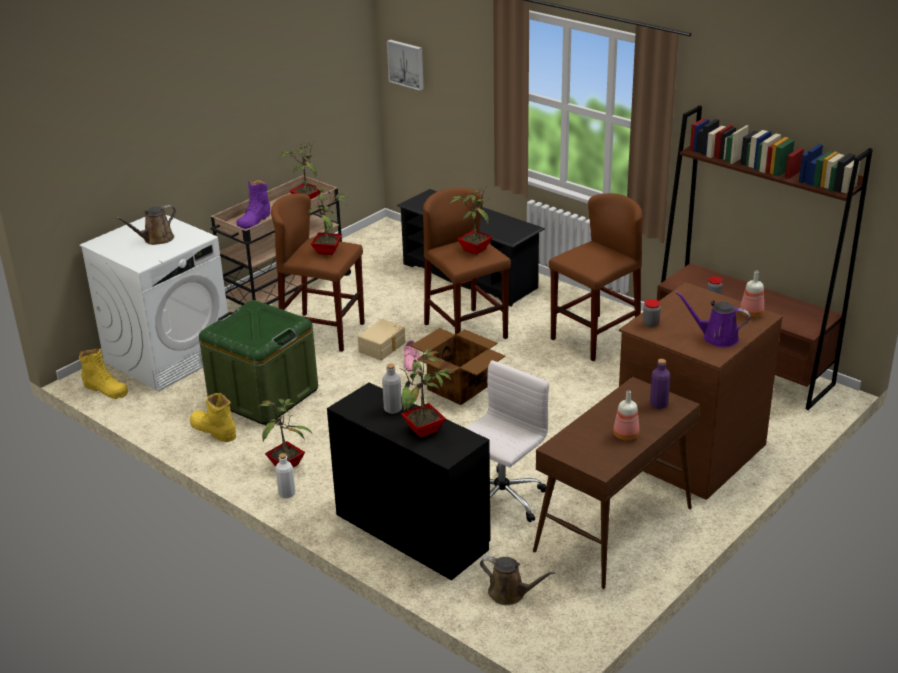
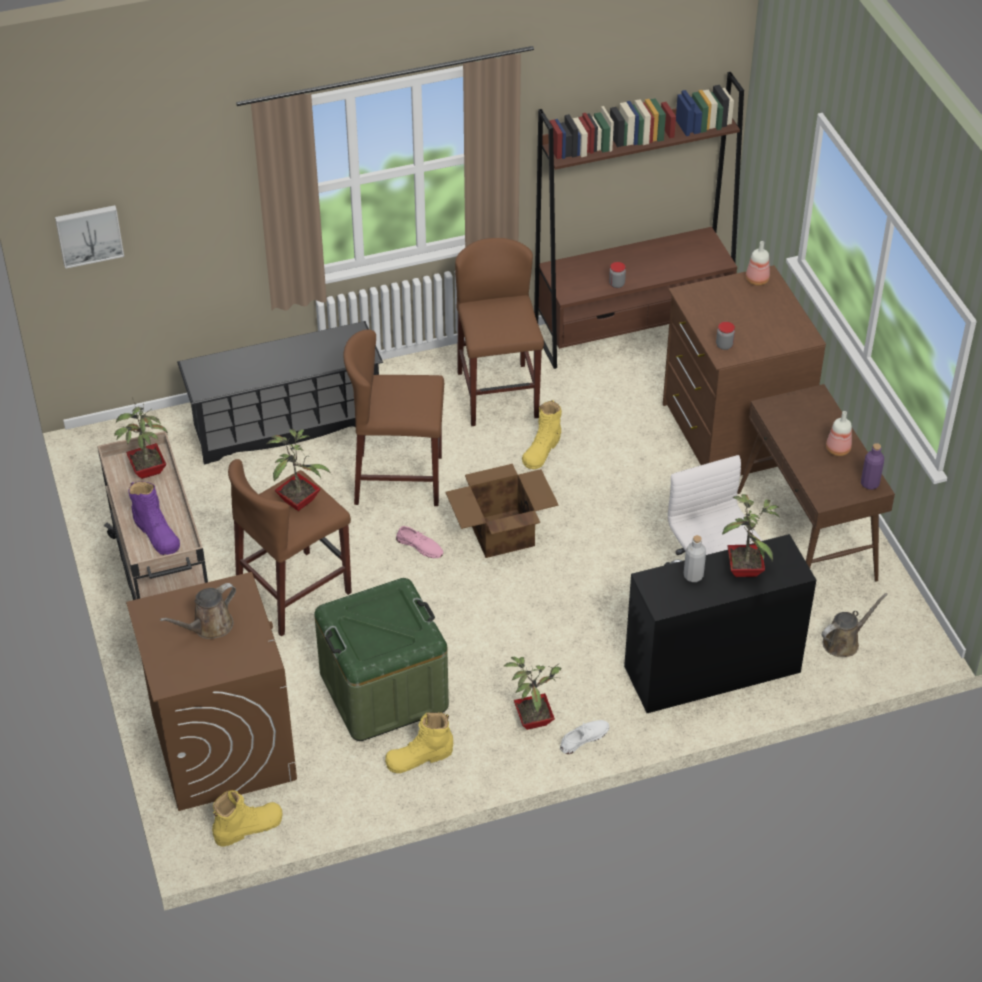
camera: 60 degrees left, 15 degrees up
(156, 239) = (209, 627): brown watering can -> brown watering can turned 60 degrees clockwise
(169, 356) = (222, 745): white washing machine -> brown washing machine
(287, 493) = (584, 738): white bottle -> white shoe
(383, 347) = (373, 557): beige storage box -> none
(473, 249) = (404, 391): potted plant -> none
(561, 374) = (542, 450): none -> yellow boot
(658, 404) = (806, 407): purple bottle -> purple bottle (869, 483)
(716, 338) = (779, 320): purple watering can -> none

